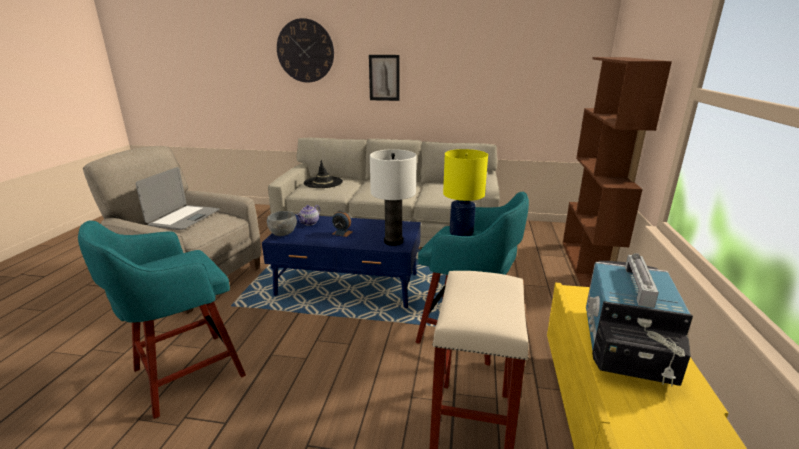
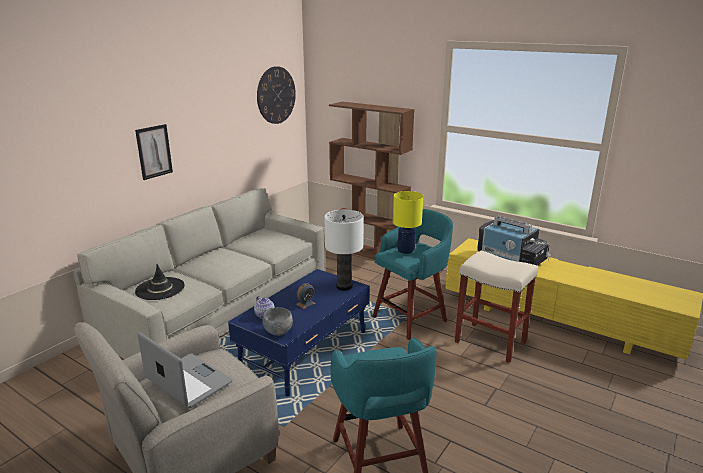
camera: 65 degrees left, 0 degrees up
(305, 51) = (57, 140): wall clock -> wall clock (276, 95)

